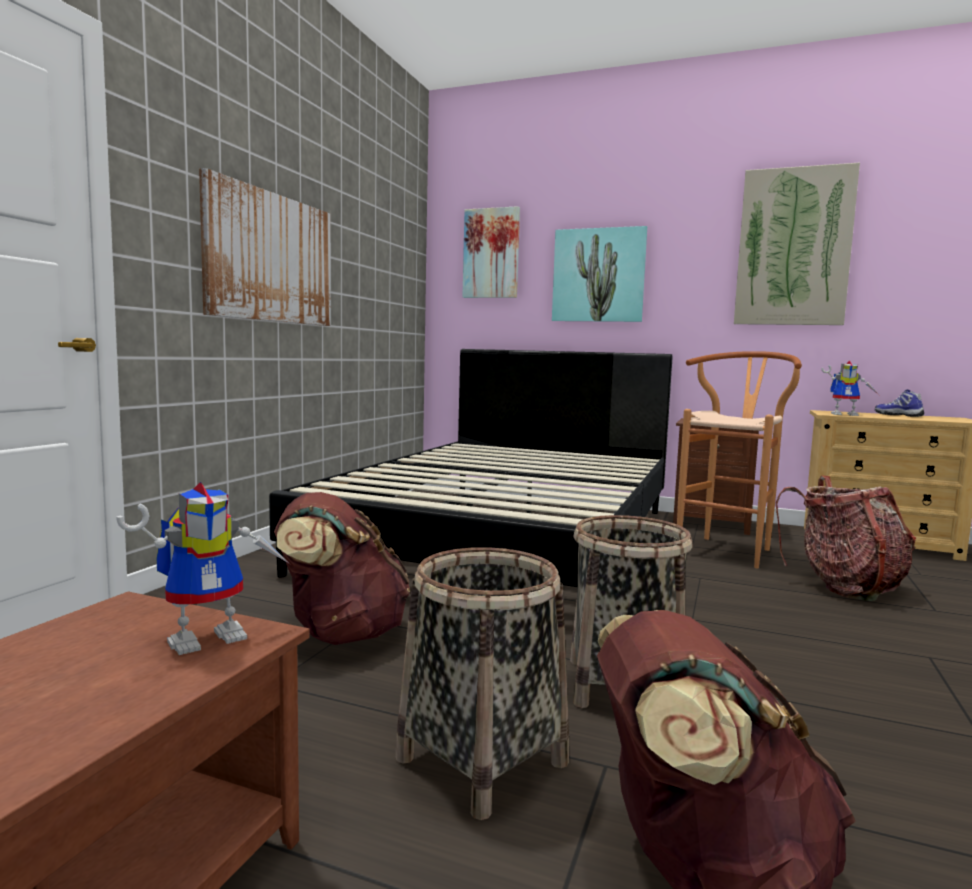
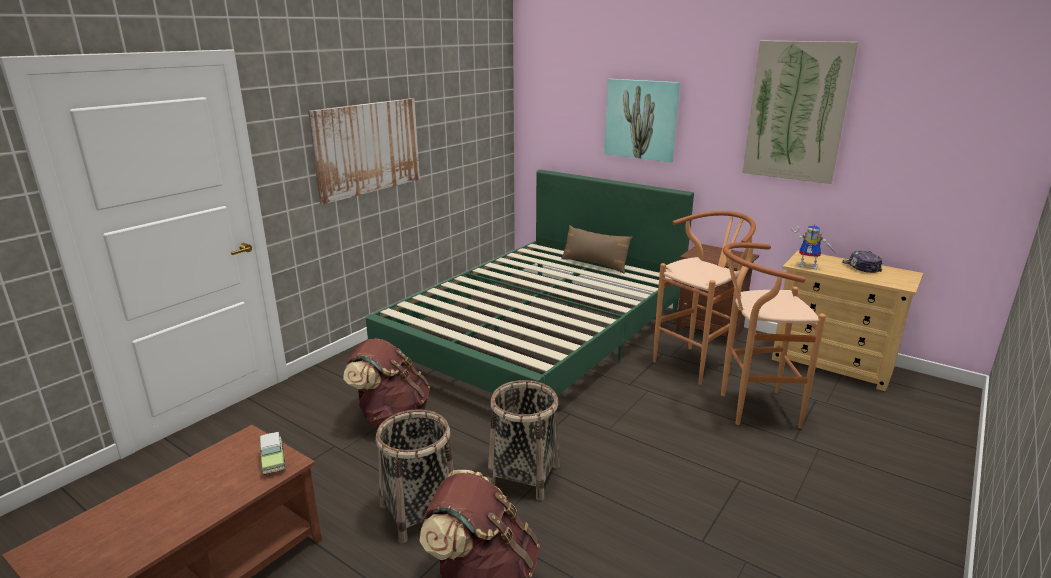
camera: 15 degrees right, 15 degrees up
(211, 636) = (273, 461): toy robot -> toy car
(491, 253) = (560, 93): picture -> none
(506, 538) = (539, 336): black bed -> green bed
(552, 454) = (595, 264): none -> brown pillow
(845, 586) = (750, 409): backpack -> brown stool
(899, 415) = (861, 267): shoe -> cap

